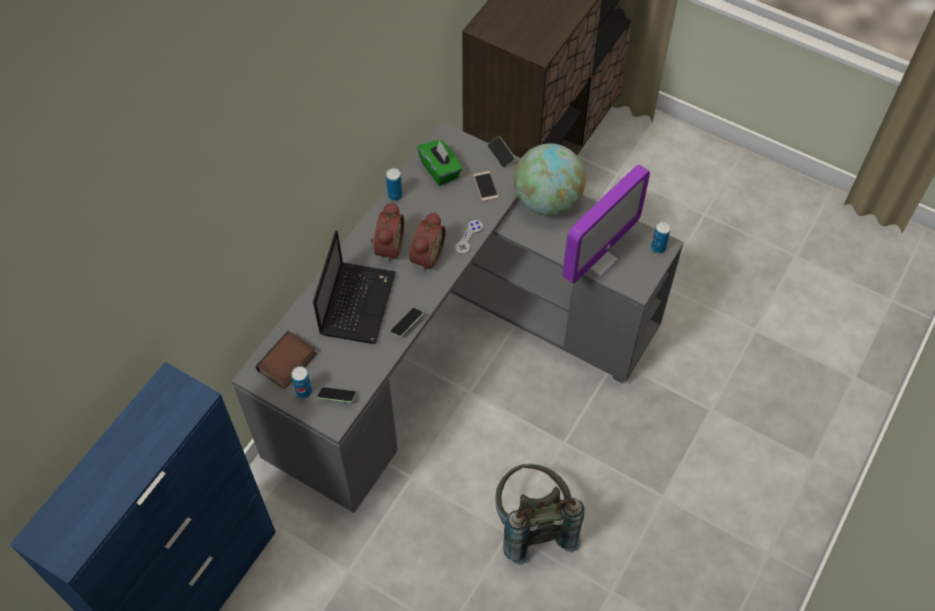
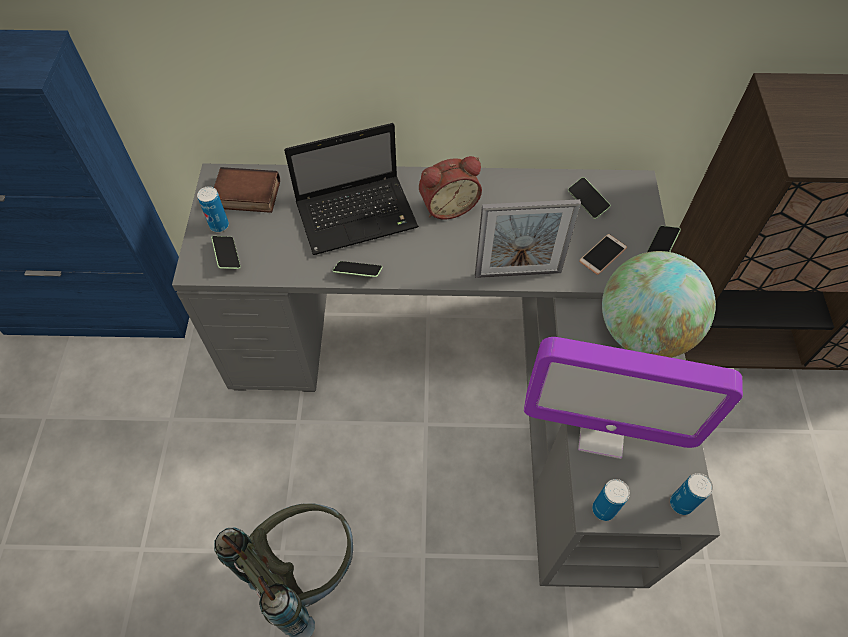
camera: 60 degrees right, 0 degrees up
(395, 195) = (519, 179): can -> can (603, 509)
(425, 256) = (461, 244): alarm clock -> none
(440, 170) = (587, 202): green tissue box -> phone
(469, 238) = (518, 273): grey game controller -> picture frame

